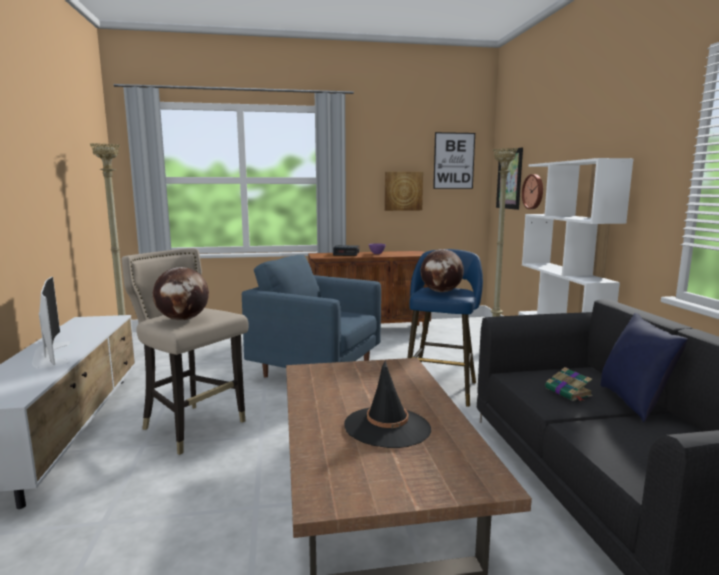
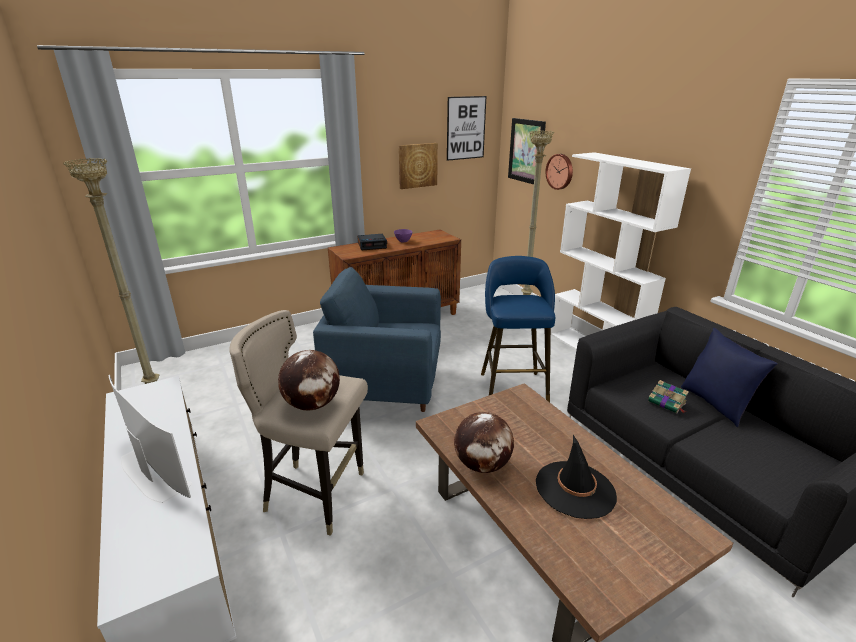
camera: 20 degrees left, 15 degrees up
(441, 291) = (521, 305): globe -> globe (482, 465)

